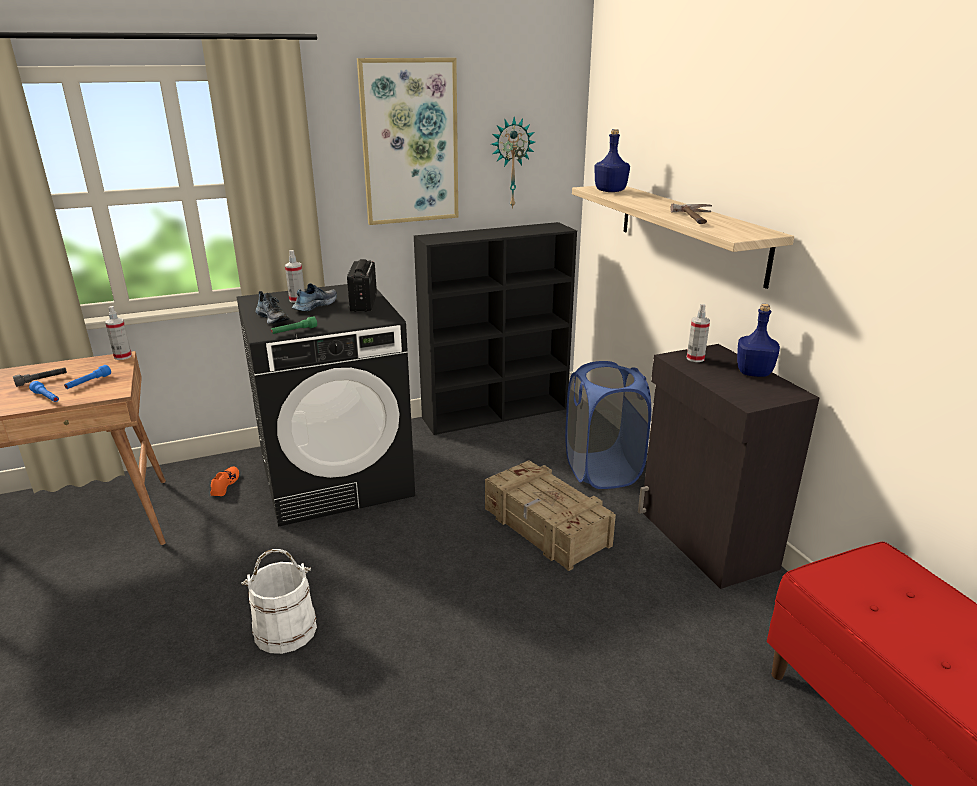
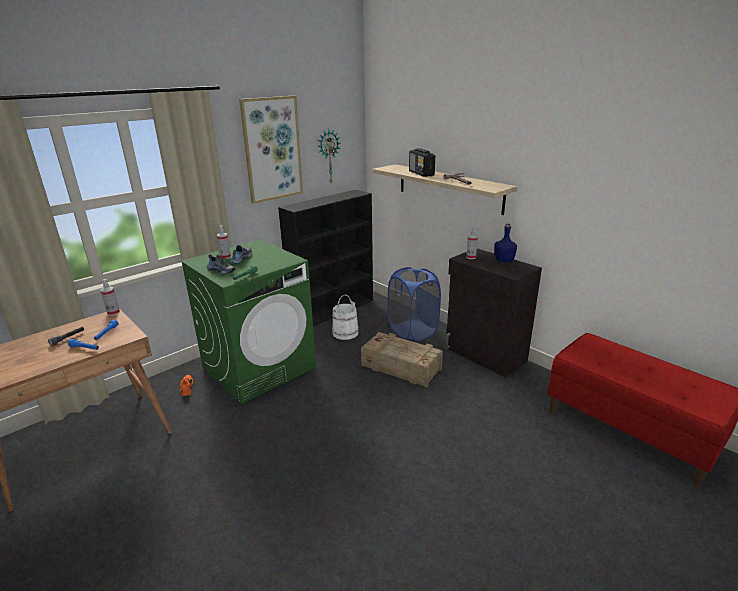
camera: 20 degrees left, 0 degrees up
(285, 630) = (288, 459): white bucket -> white bucket (345, 333)
(337, 478) = (260, 367): black washing machine -> green washing machine
(363, 303) = (270, 253): radio -> radio (421, 173)
(610, 191) = (396, 169): blue bottle -> none

